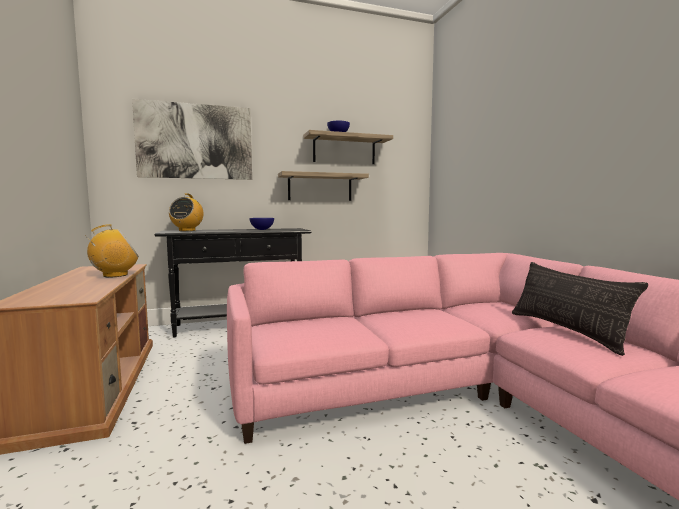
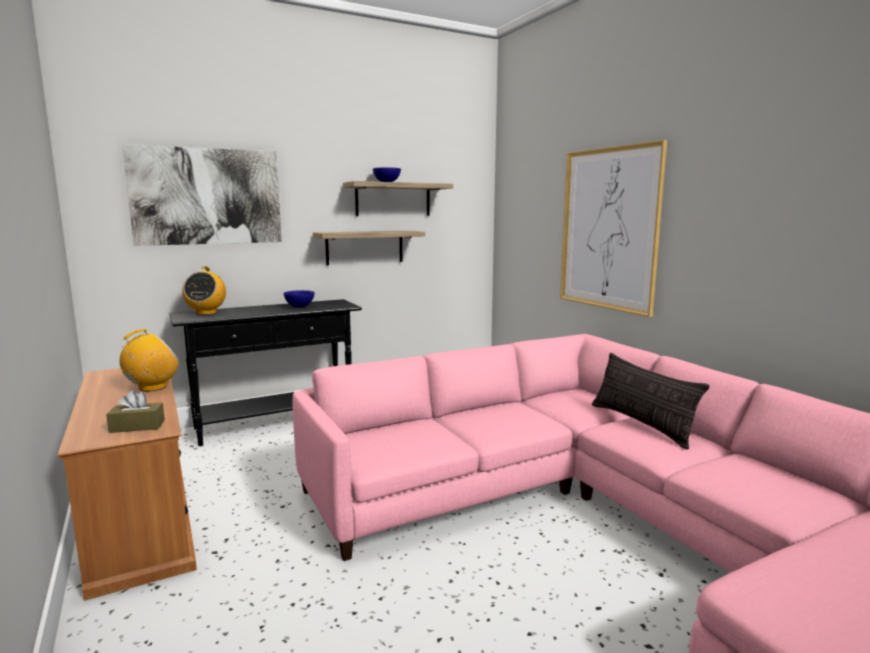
camera: 10 degrees left, 5 degrees up
(68, 296) = (137, 426): none -> brown tissue box
(529, 157) = (608, 229): none -> picture

